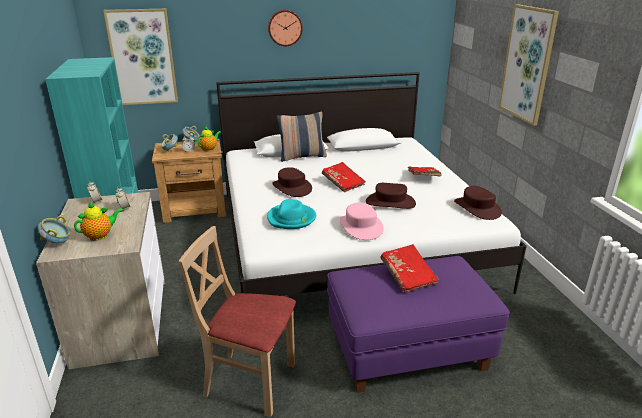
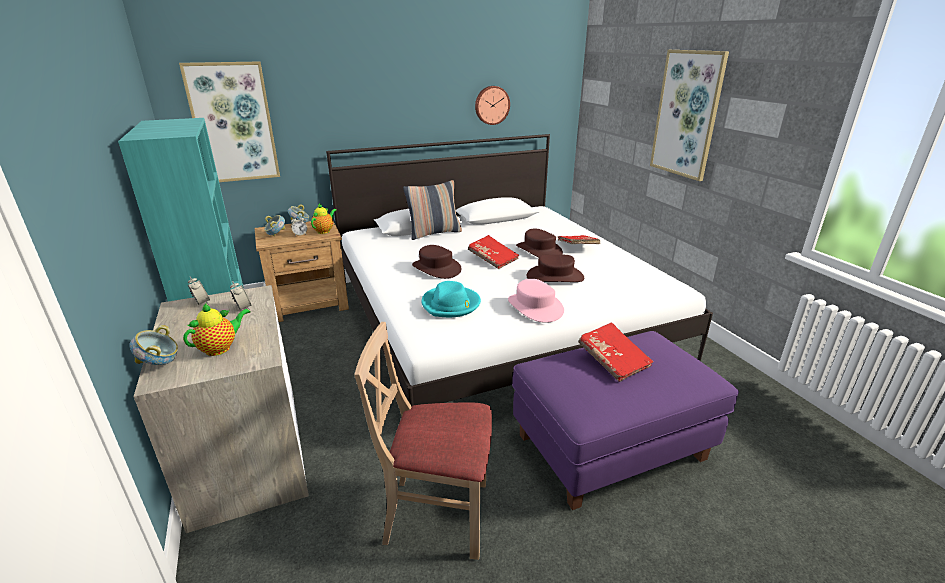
camera: 10 degrees left, 0 degrees up
(284, 28) = (403, 85): wall clock -> wall clock (491, 105)
(477, 208) = (651, 275): brown hat -> brown hat (539, 250)

